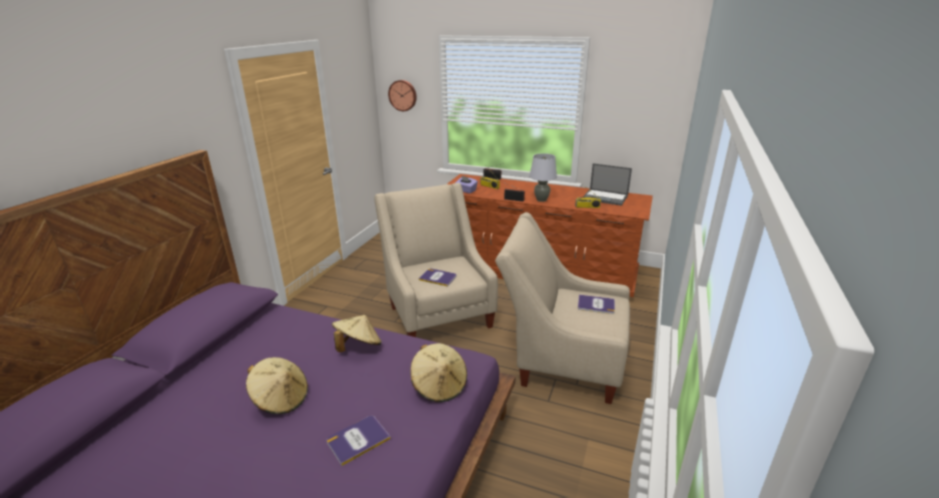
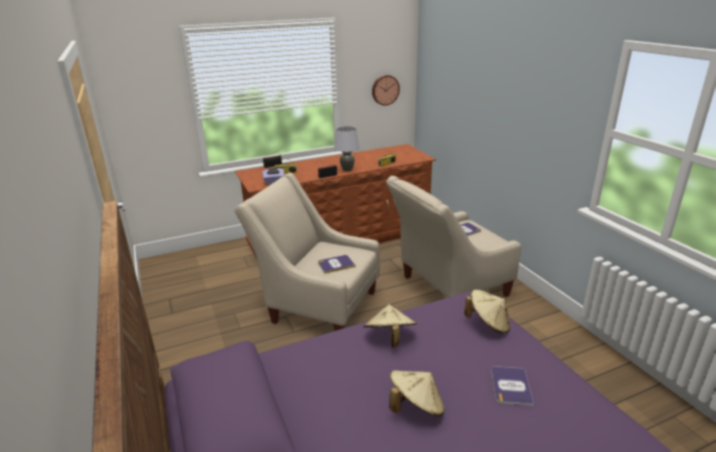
camera: 45 degrees left, 0 degrees up
(403, 95) = (139, 99): wall clock -> wall clock (385, 90)
(605, 197) = (384, 154): laptop -> none

